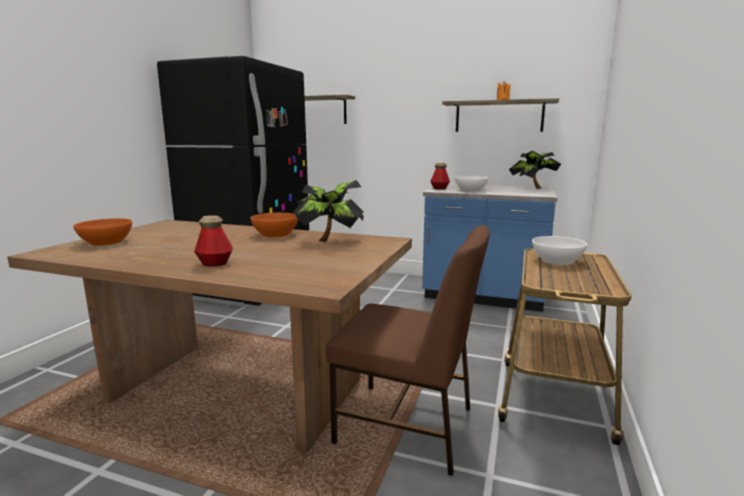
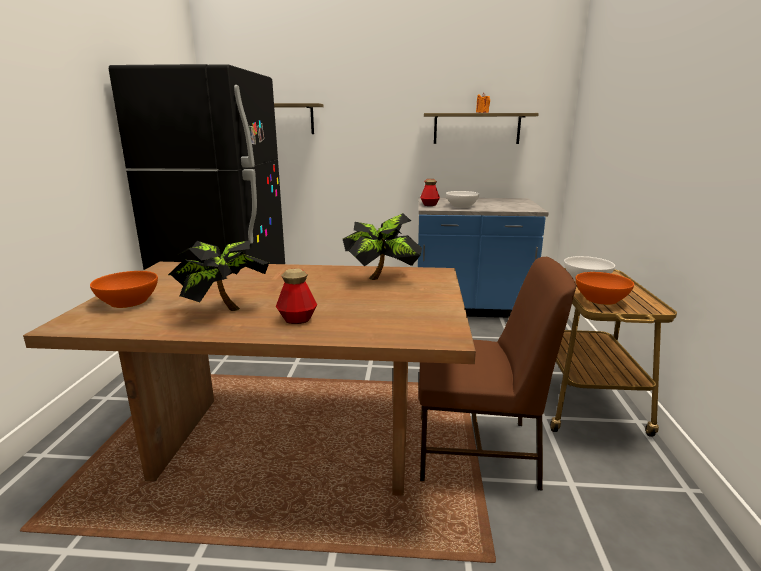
camera: 15 degrees left, 5 degrees up
(276, 234) = (314, 274): orange bowl -> orange bowl (601, 299)
(533, 188) = (513, 200): potted plant -> potted plant (222, 310)

